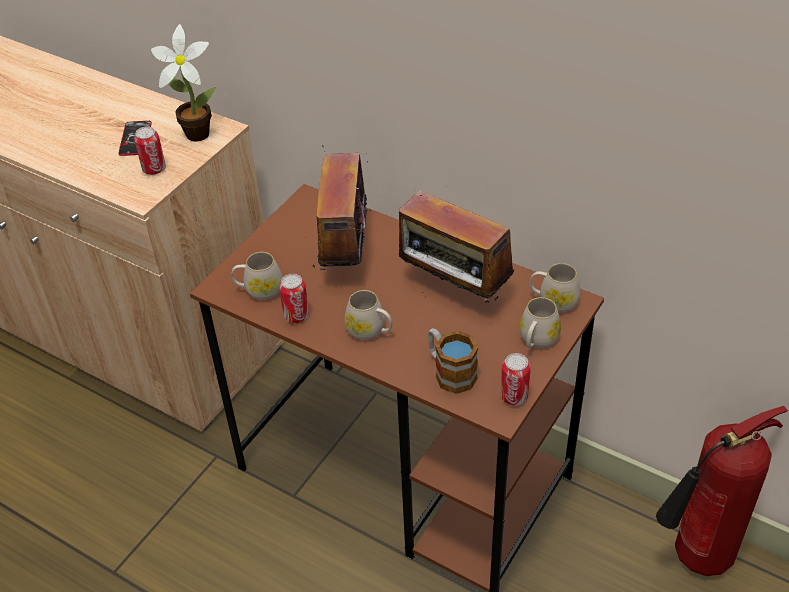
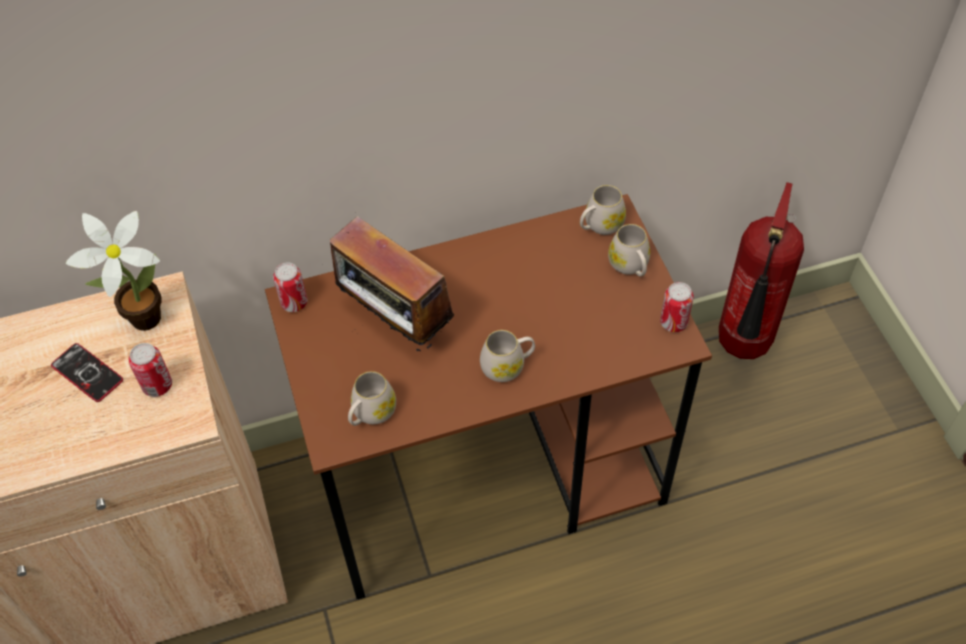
camera: 50 degrees left, 10 degrees up
(296, 316) = (433, 406): can -> can (294, 303)
(450, 372) = (608, 344): mug -> none
(453, 290) = (521, 278): radio -> none

